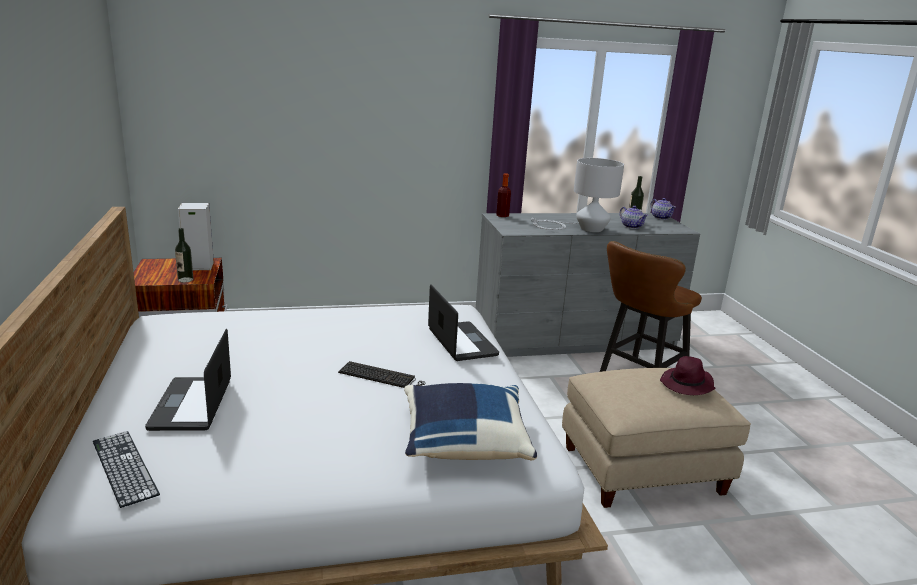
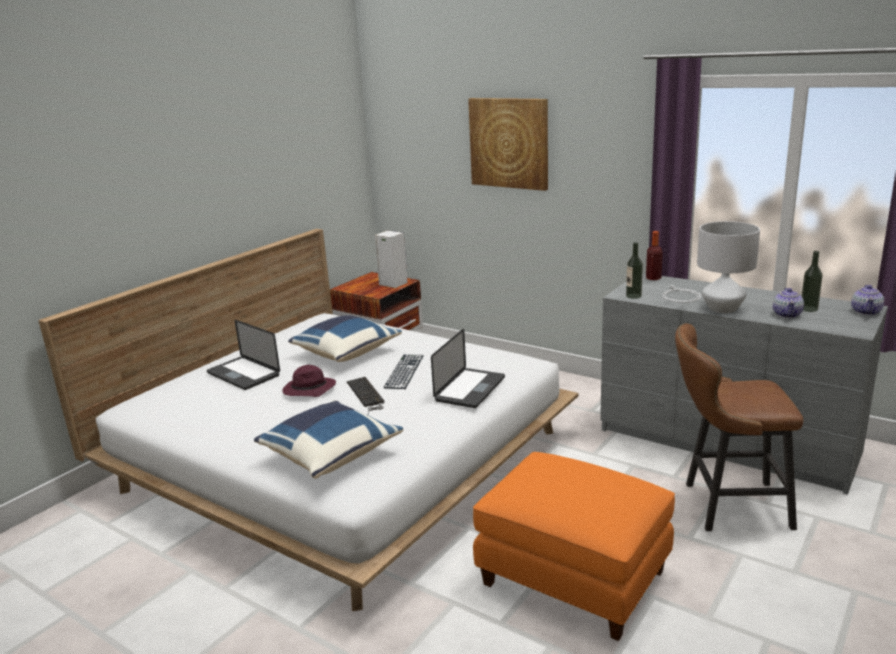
camera: 50 degrees right, 0 degrees up
(124, 467) = (166, 396): keyboard -> keyboard (404, 371)
(185, 280) = (368, 292): bottle -> bottle (633, 296)
(191, 405) = (243, 374): laptop -> laptop turned 90 degrees counterclockwise
(276, 346) = (346, 353): none -> blue pillow
(332, 95) = (509, 143): none -> picture
(642, 471) = (572, 578): beige ottoman -> orange ottoman
(687, 385) = (603, 496): purple hat -> purple hat (308, 390)

